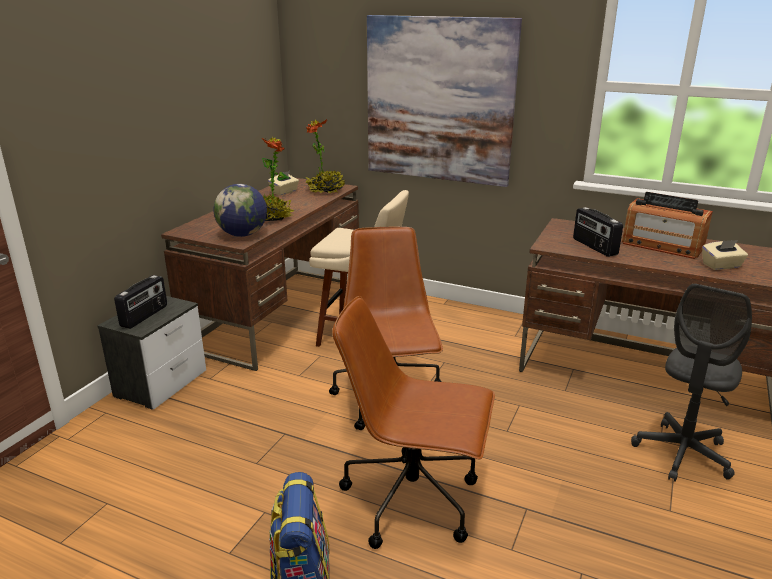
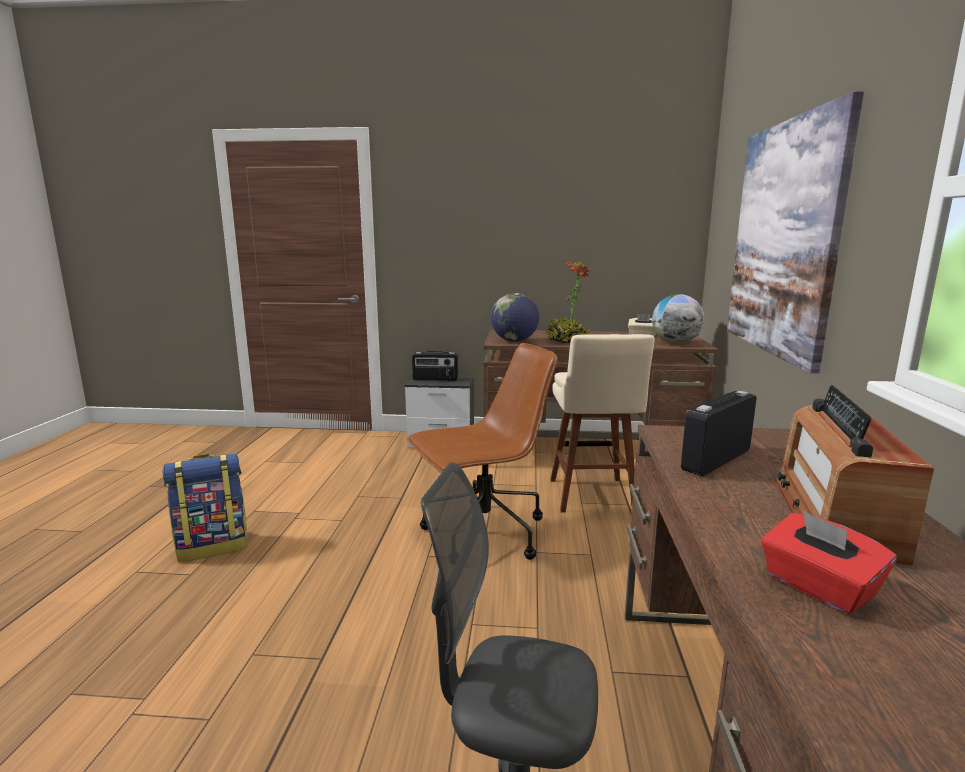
camera: 70 degrees right, 10 degrees down
(325, 190) = (675, 343): potted plant -> globe
(414, 500) = (324, 578): brown office chair -> none
(721, 266) = (818, 587): beige tissue box -> red tissue box

